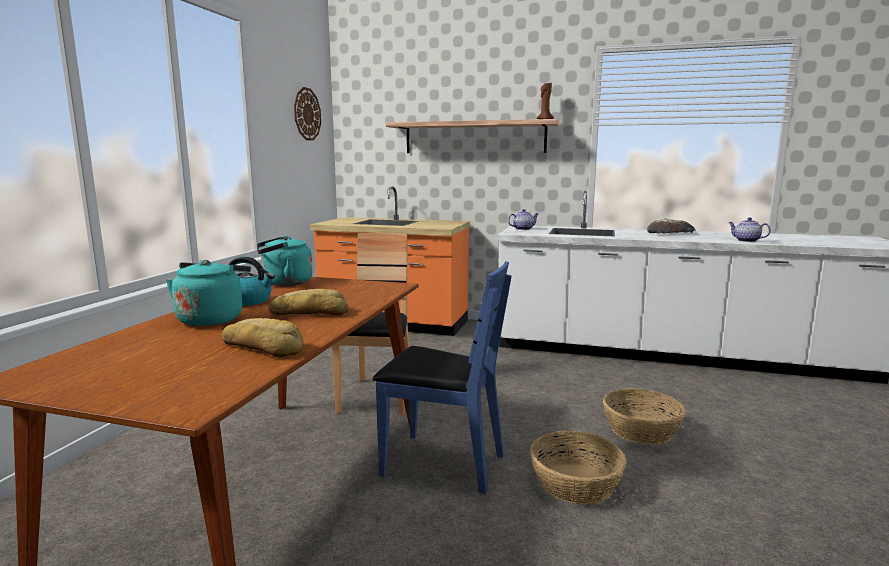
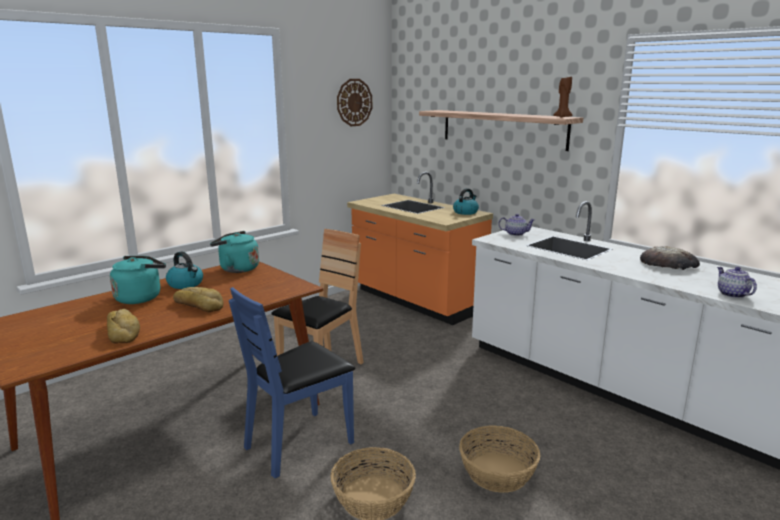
camera: 30 degrees right, 5 degrees up
(442, 463) = (299, 443): blue chair -> blue chair turned 90 degrees clockwise
(445, 222) = (465, 212): none -> kettle

